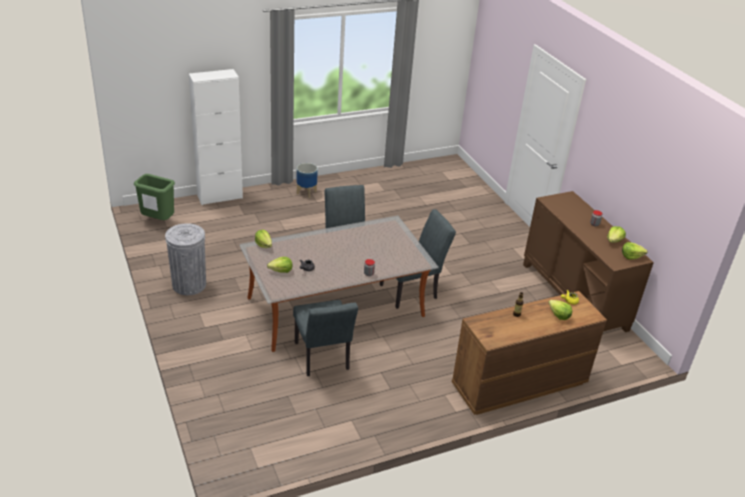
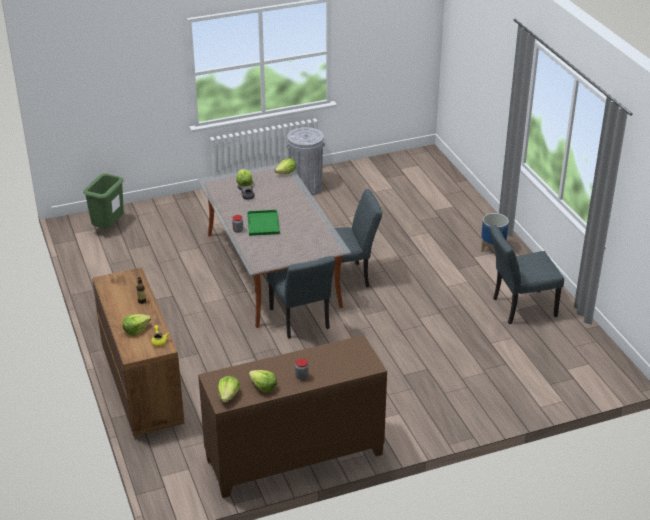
camera: 95 degrees right, 0 degrees up
(157, 221) = (410, 163): green trash can -> green trash can (108, 227)
(220, 197) = (466, 194): white cabinet -> none
(323, 359) = (194, 262): grey chair -> grey chair (519, 308)
(357, 259) = (263, 224): none -> green tray

